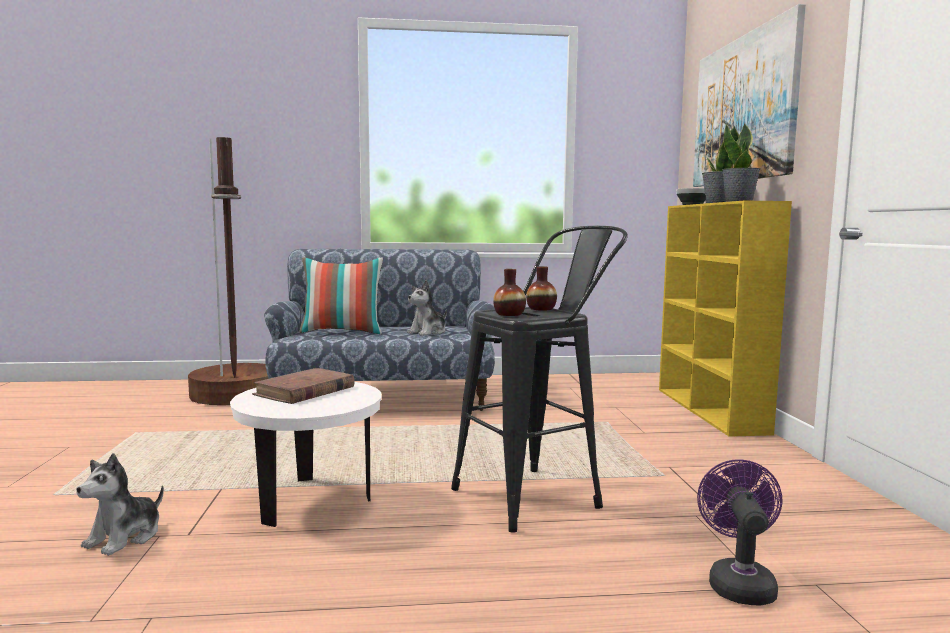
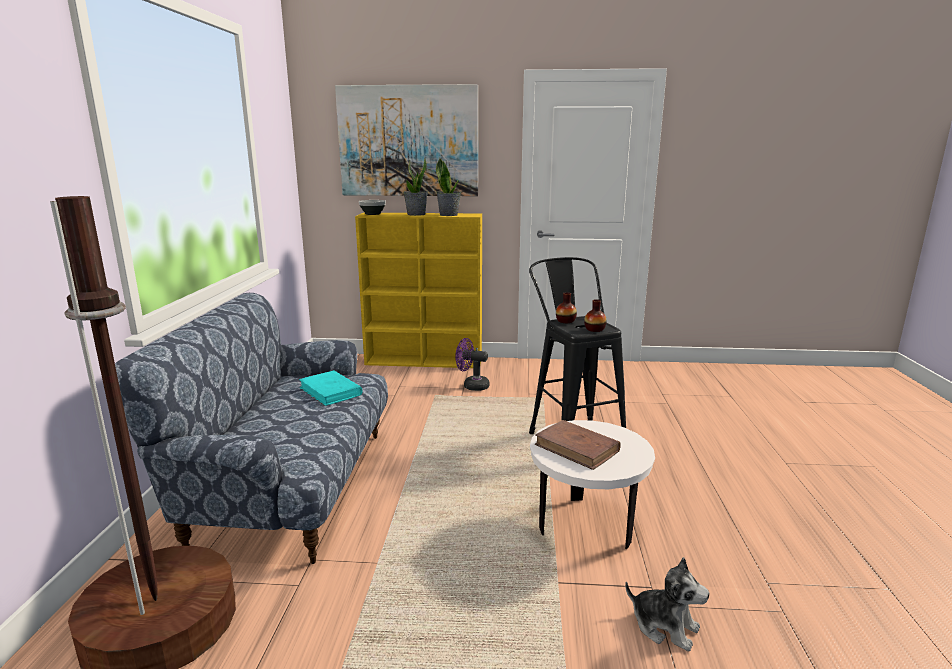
camera: 80 degrees left, 10 degrees up
(342, 332) = (288, 434): pillow -> none
(428, 332) = (330, 391): plush toy -> turquoise book
(738, 582) = (665, 407): purple fan -> purple fan (472, 386)

